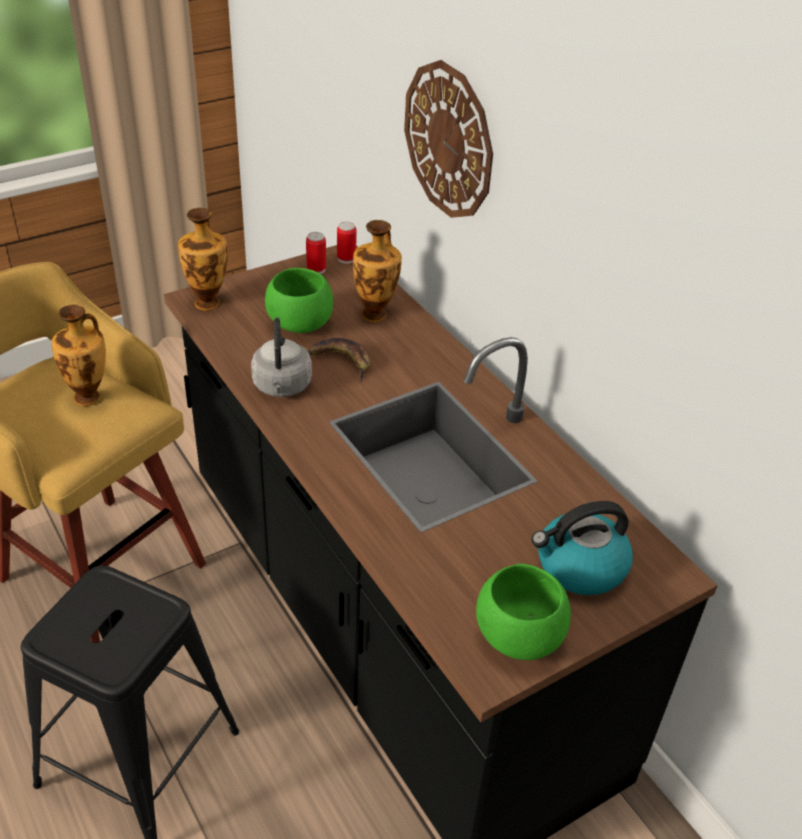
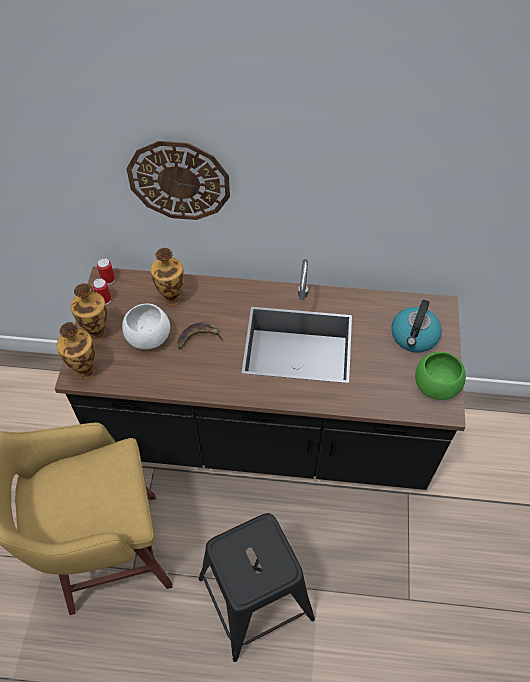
camera: 50 degrees left, 15 degrees up
(89, 397) = (87, 479): vase -> vase (97, 332)
(282, 387) = (195, 377): grey kettle -> none
(300, 324) = (148, 337): green bowl -> white bowl

